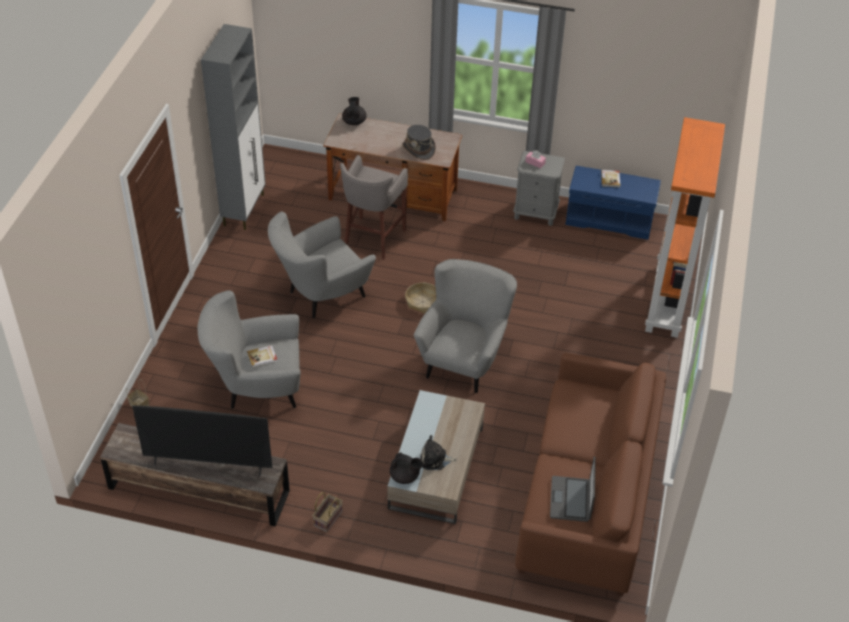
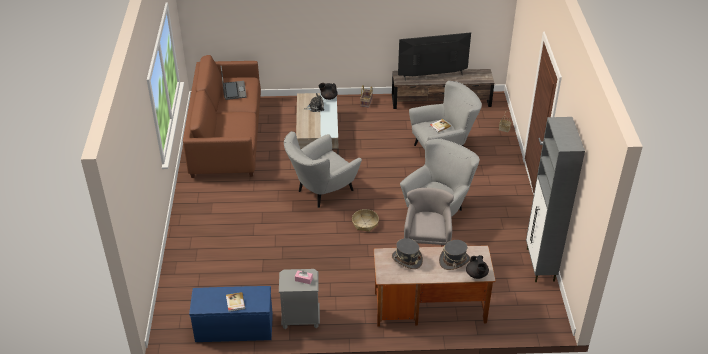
camera: 165 degrees right, 5 degrees down
(369, 138) = (454, 260): none -> grey hat
(464, 359) = (321, 192): grey armchair -> grey armchair turned 45 degrees clockwise
(667, 301) = (180, 263): orange bookcase -> none

